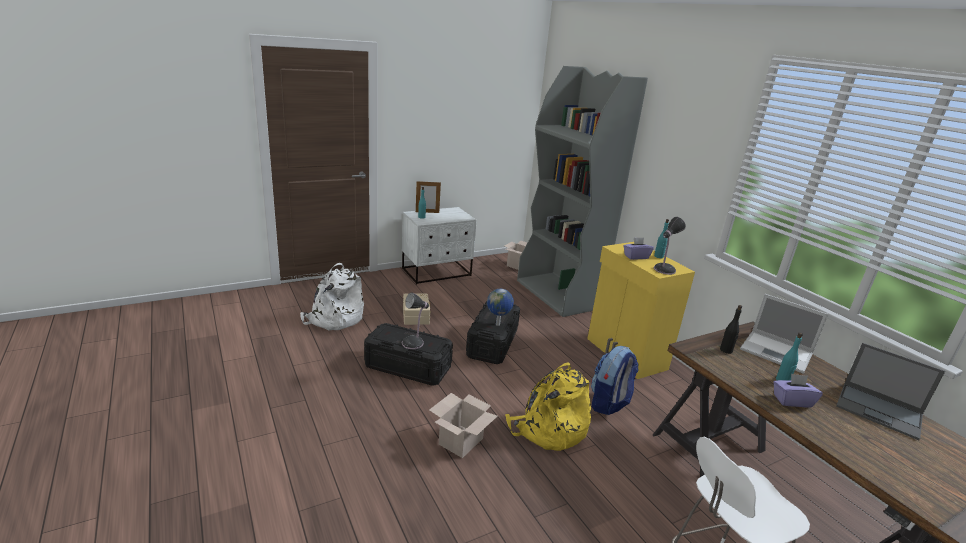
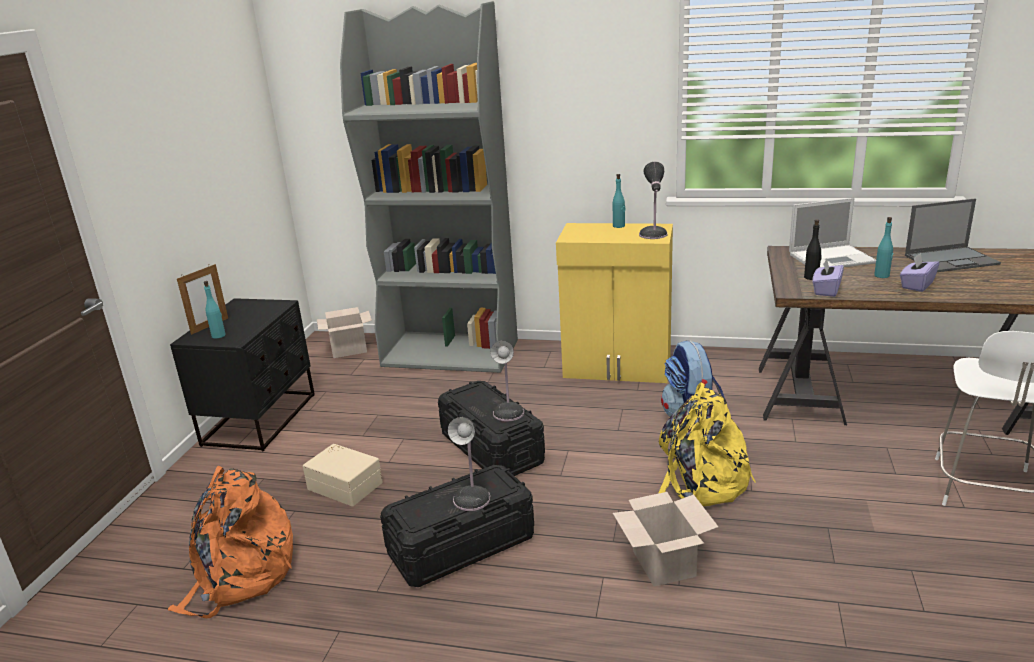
camera: 45 degrees left, 0 degrees up
(334, 319) = (240, 575): white backpack -> orange backpack
(437, 272) = (261, 419): white nightstand -> black nightstand
(498, 324) = (509, 412): globe -> table lamp
(636, 257) = (605, 236): purple tissue box -> purple tissue box (826, 290)

